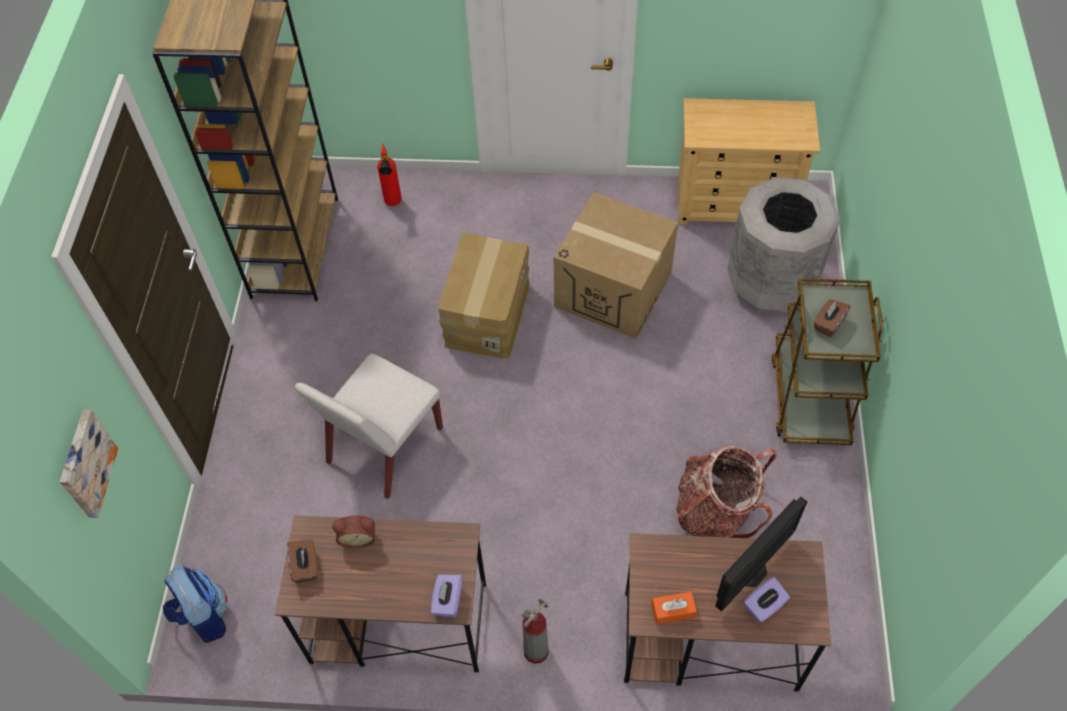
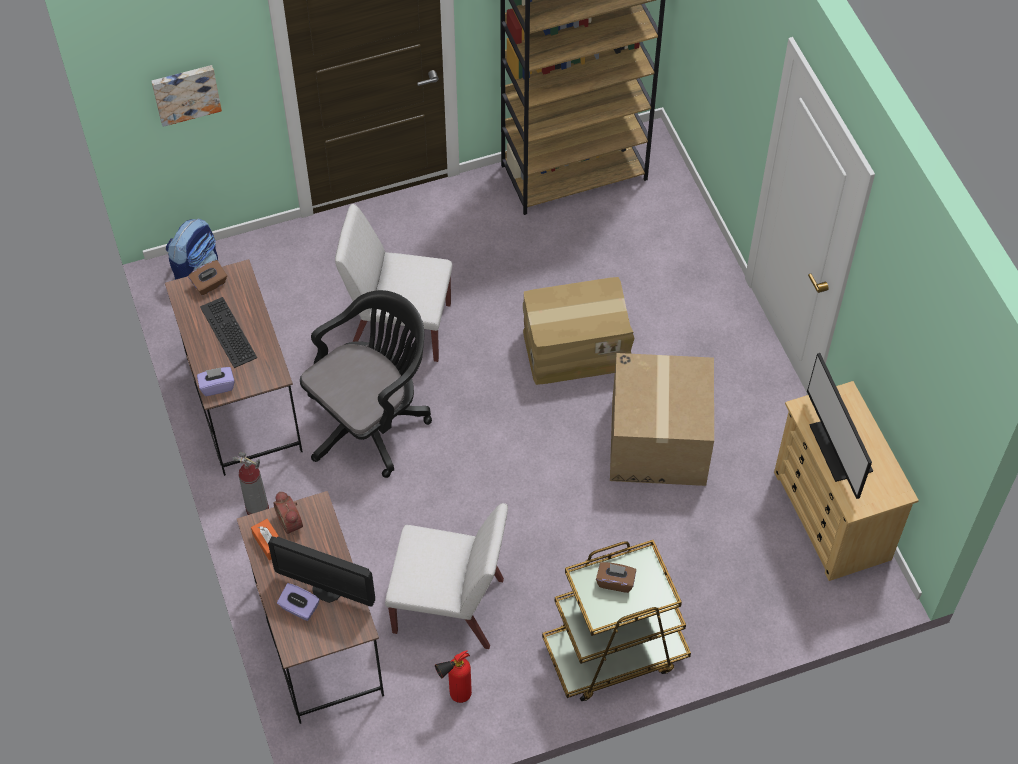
camera: 65 degrees right, 0 degrees up
(358, 537) = (247, 307): alarm clock -> alarm clock (292, 522)
(380, 569) = (226, 332): none -> keyboard
(393, 204) = (664, 225): fire extinguisher -> fire extinguisher (456, 696)
(481, 508) = (371, 421): none -> black office chair
(716, 510) = (450, 606): backpack -> white chair
(746, 130) = (839, 448): none -> monitor
(772, 283) = (741, 580): grey trash can -> none

